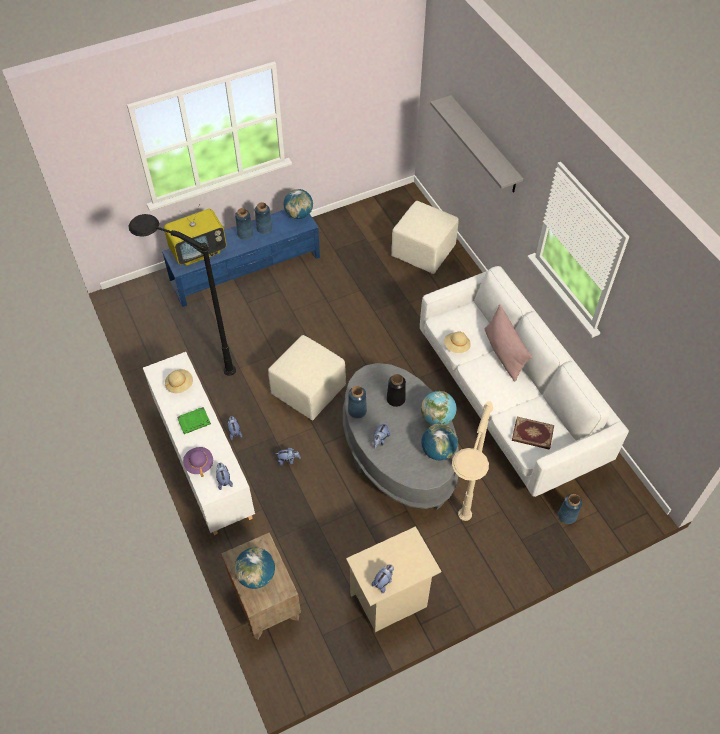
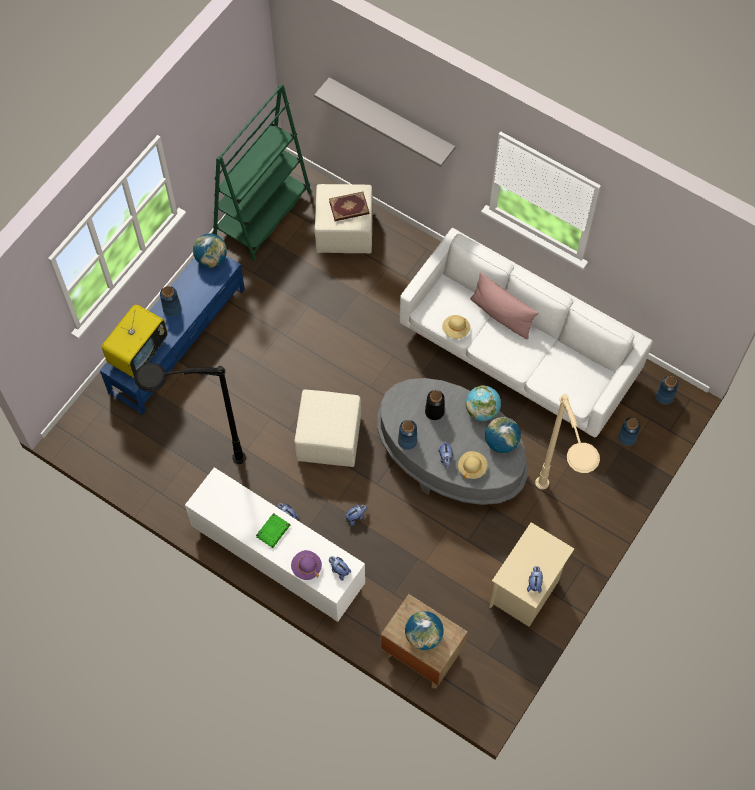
camera: 30 degrees left, 10 degrees up
(180, 385) = (233, 503): beige hat -> beige hat (472, 467)
(264, 228) = (187, 292): blue vase -> blue vase (664, 396)
(368, 215) = (262, 215): none -> green bookcase
(532, 435) = (571, 383): book -> book (349, 208)

